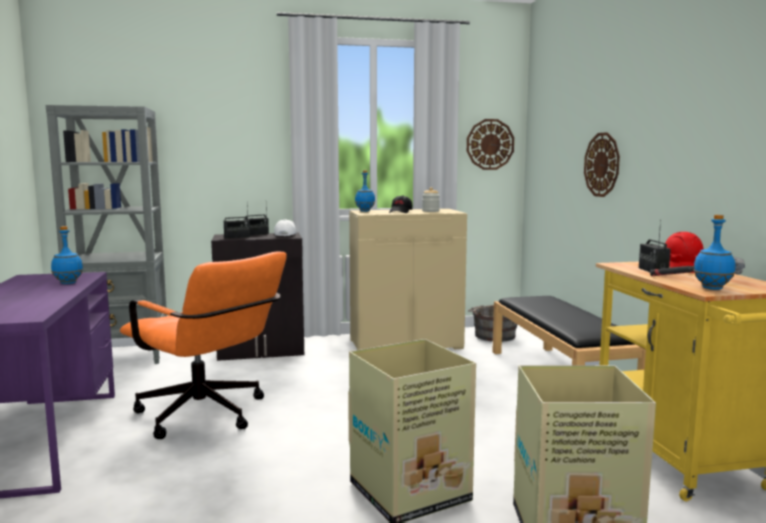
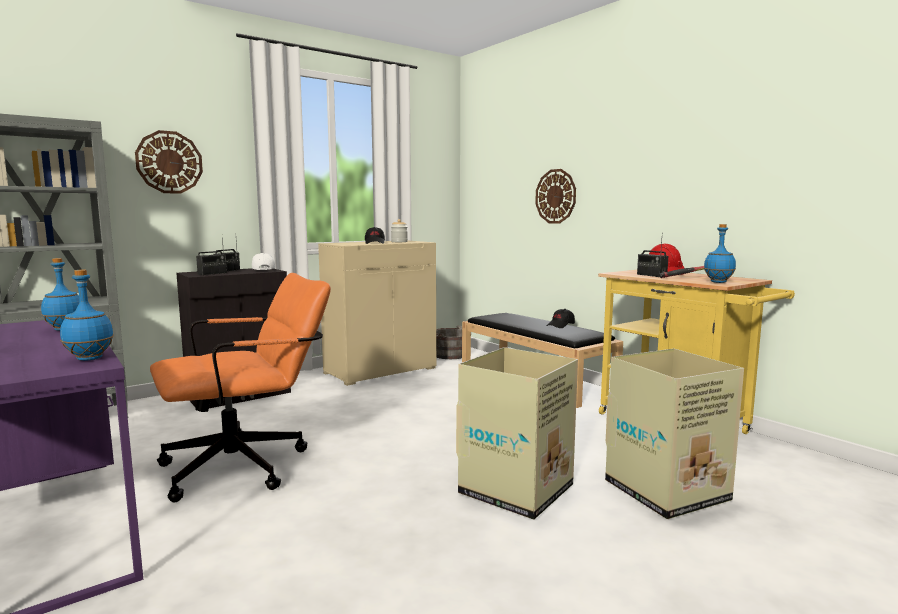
camera: 25 degrees left, 0 degrees up
(208, 417) = (248, 465): orange office chair -> orange office chair turned 45 degrees counterclockwise
(365, 211) = (338, 243): blue bottle -> blue bottle (89, 359)
(490, 144) = (433, 182): wall clock -> wall clock (169, 162)
(588, 318) = (561, 325): none -> black cap

